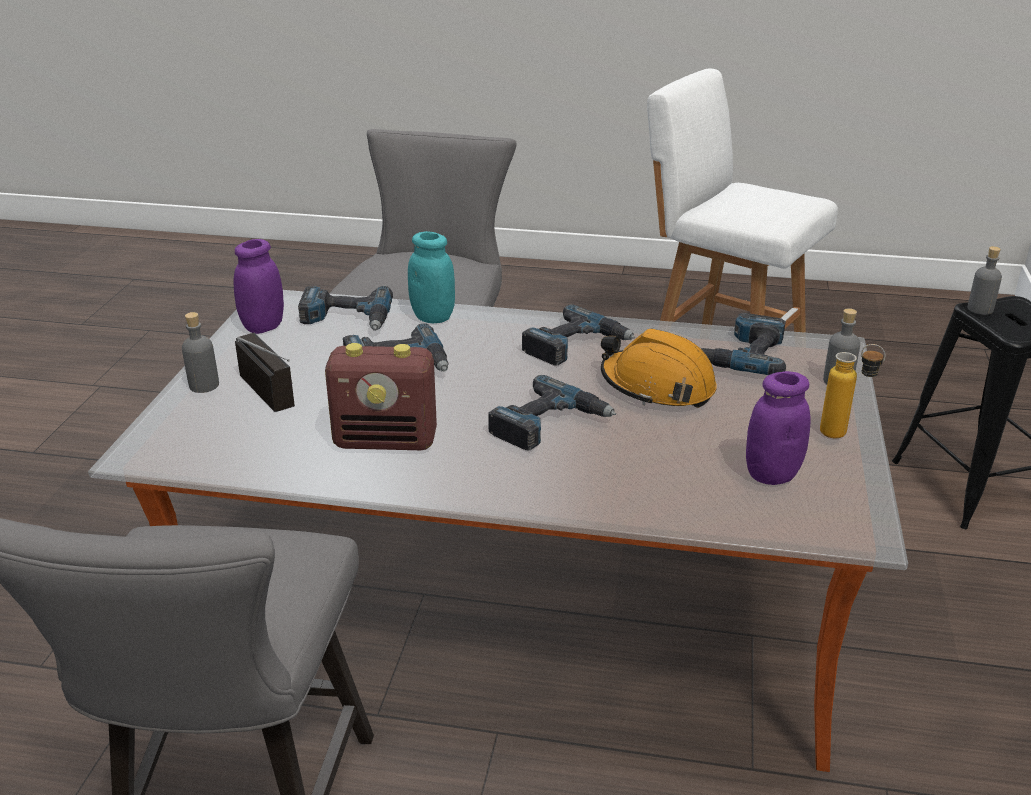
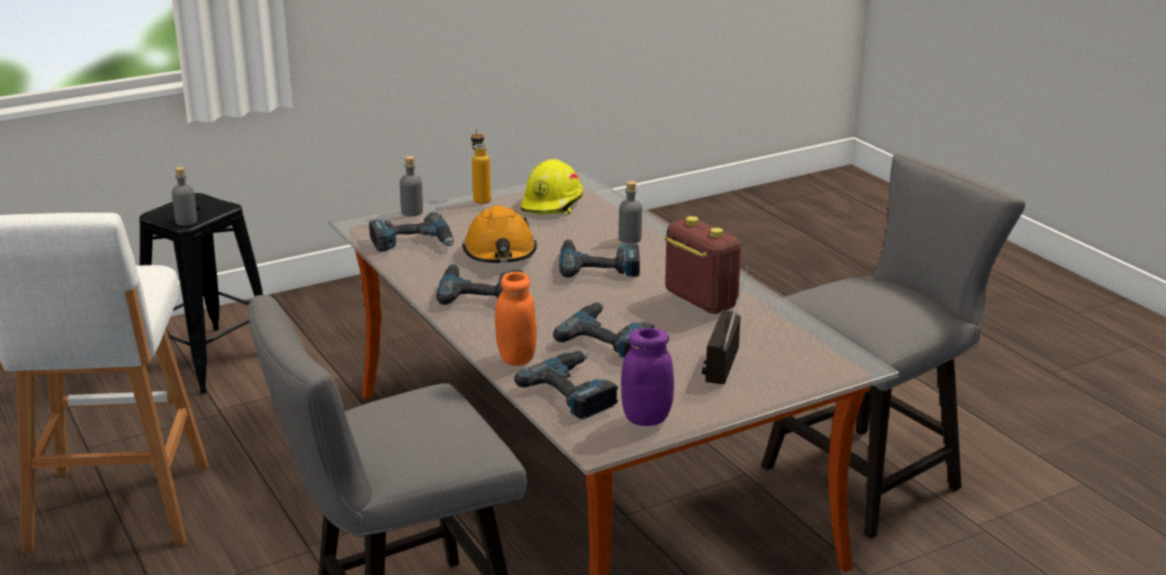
camera: 130 degrees left, 5 degrees down
(204, 385) = (759, 390): grey bottle -> grey bottle (630, 239)
(433, 317) = (516, 358): turquoise jar -> orange jar
(771, 475) = (553, 204): purple jar -> yellow hard hat

